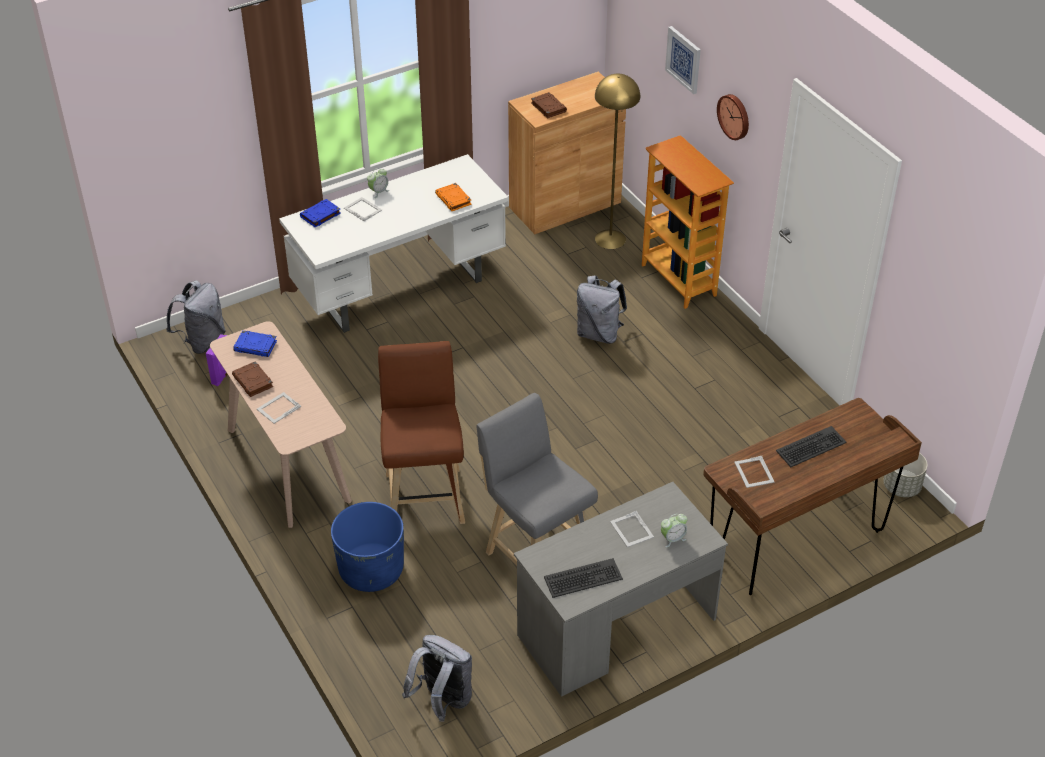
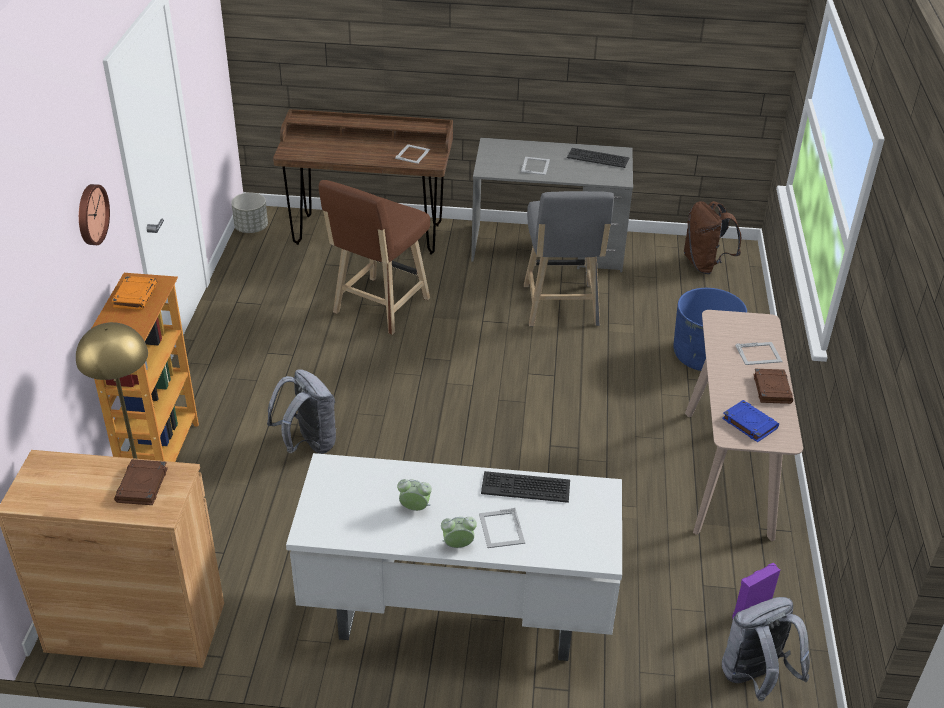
camera: 145 degrees left, 5 degrees down
(320, 215) = (564, 548): blue book -> none
(425, 494) = (614, 387): brown stool -> brown stool (378, 308)
(442, 701) = (705, 264): grey backpack -> brown backpack
(453, 199) = (378, 482): orange book -> orange book (135, 295)
(672, 539) = (513, 152): alarm clock -> alarm clock (414, 508)
(684, 59) = (39, 264): picture -> none
(811, 447) = (353, 149): keyboard -> keyboard (525, 487)

